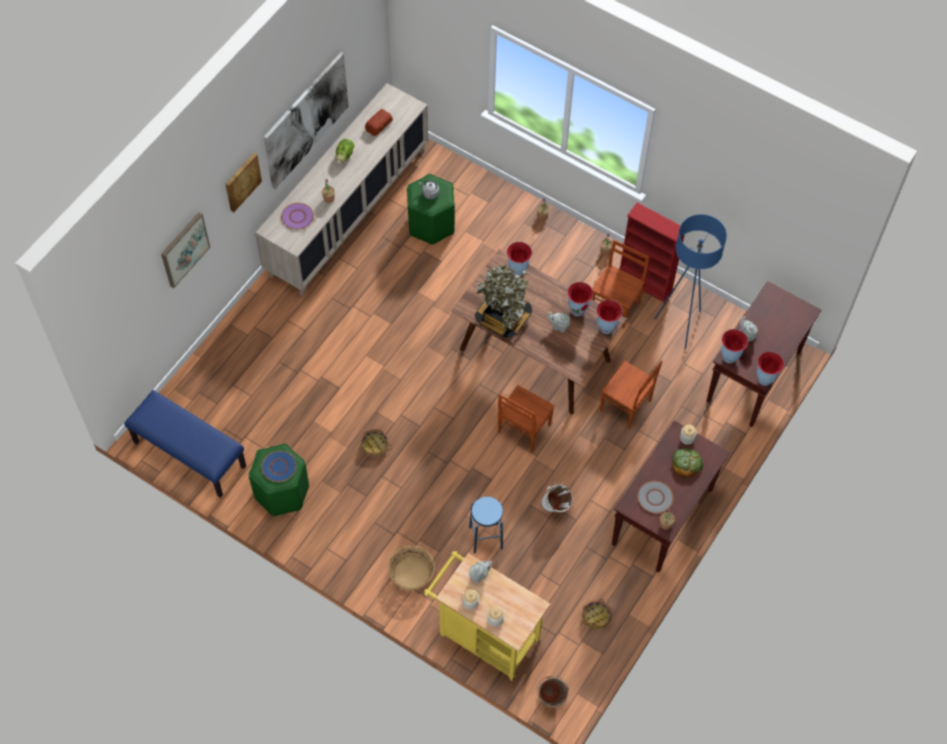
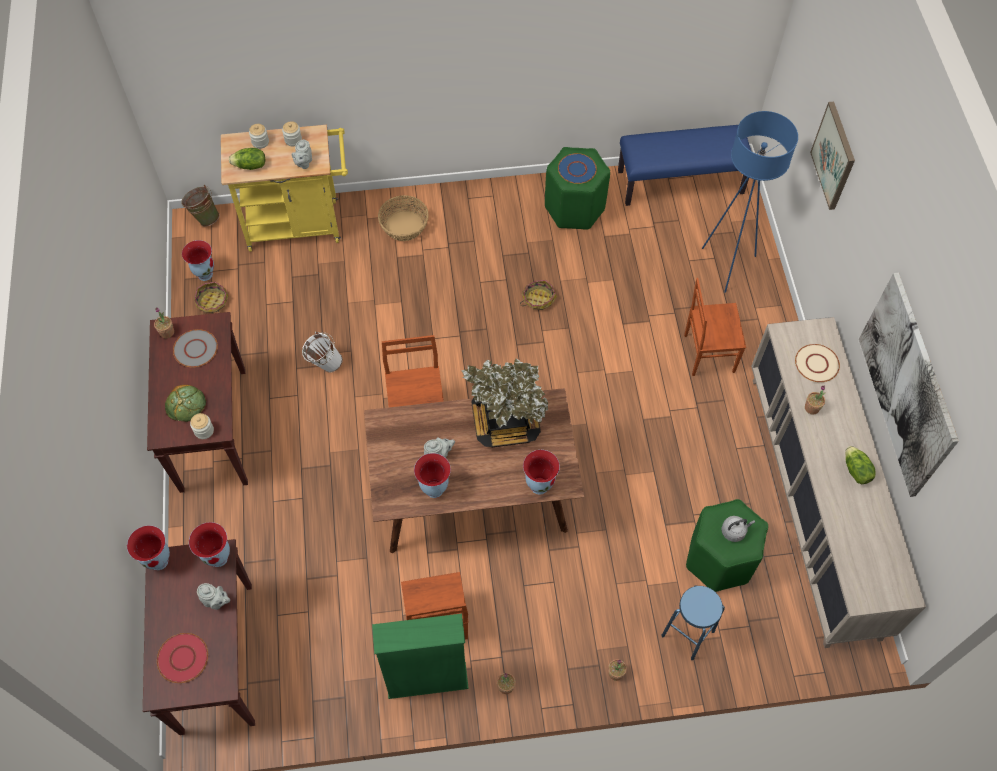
camera: 140 degrees right, 0 degrees up
(242, 181) = (870, 250): picture -> none
(297, 217) = (816, 364): purple plate -> beige plate
(379, 124) = (868, 541): bread -> none
(486, 538) = (366, 296): blue stool -> blue stool (687, 633)
(518, 602) = (250, 166): none -> lettuce
(606, 328) = (386, 492): vase -> vase (205, 274)
(625, 406) = (334, 513): brown chair -> brown chair (708, 352)
(645, 283) = (427, 681): red bookcase -> green bookcase
(680, 326) = (345, 657): blue floor lamp -> blue floor lamp (727, 266)
(783, 320) = (183, 658): none -> red plate

